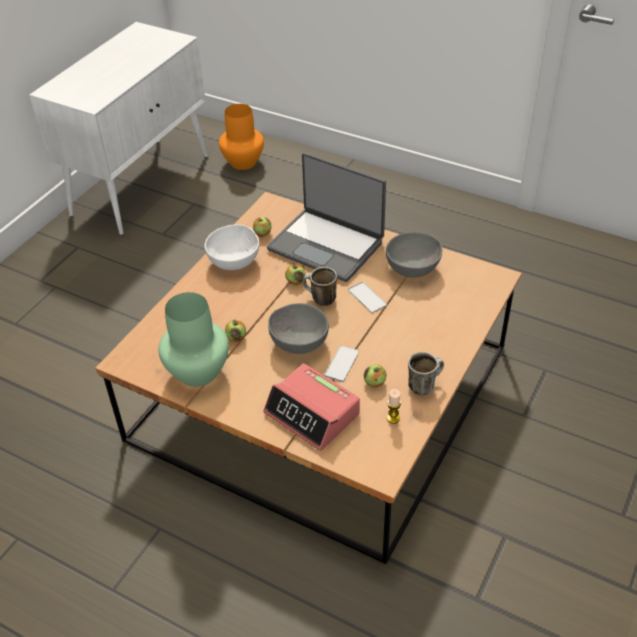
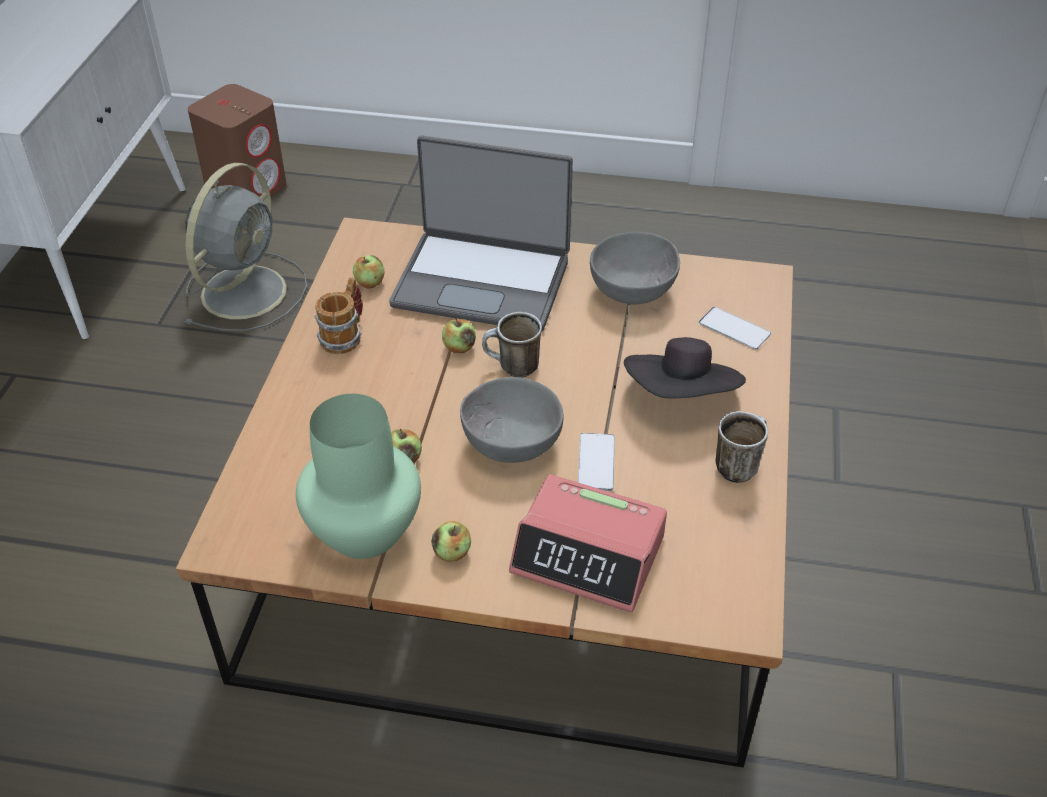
camera: 20 degrees left, 0 degrees up
(218, 223) = (246, 290): none -> grey fan
(235, 261) = (345, 335): white bowl -> mug
(243, 162) = (247, 188): orange vase -> brown speaker
(367, 297) = (585, 349): phone -> phone (734, 328)
(374, 382) = (662, 480): apple -> apple (452, 553)
(393, 418) = (718, 529): candle -> none
(411, 337) = (682, 396): none -> black hat

